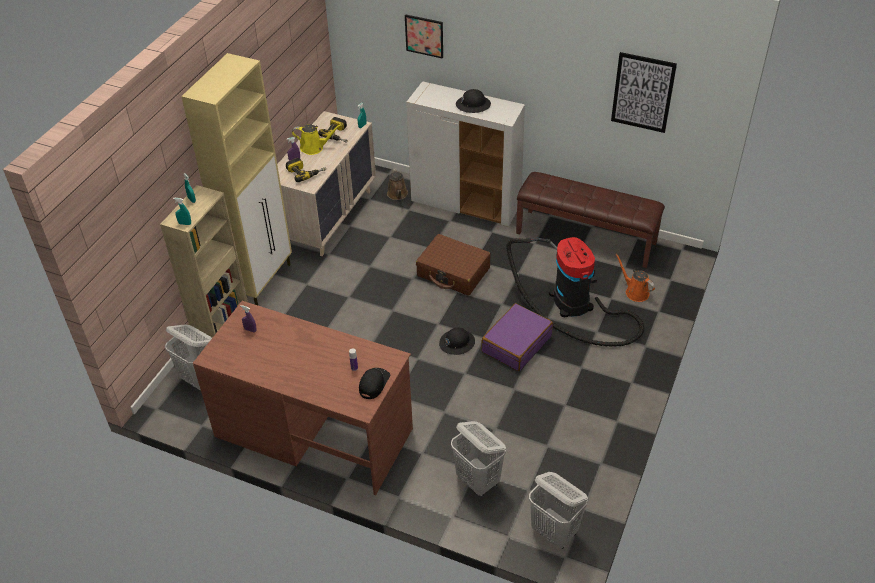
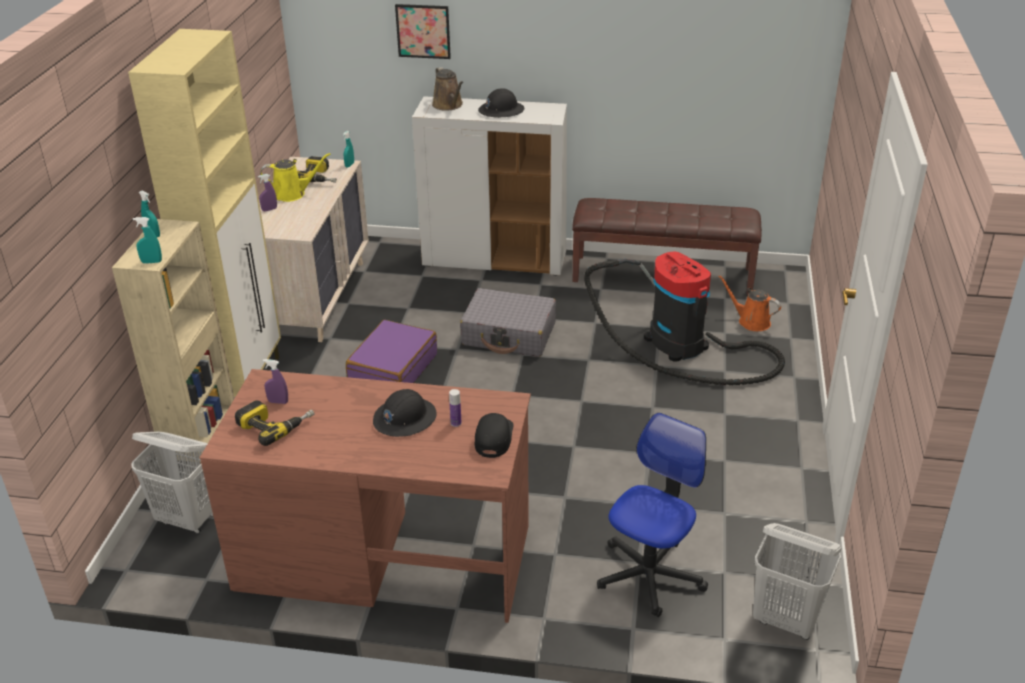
camera: 15 degrees left, 10 degrees down
(306, 172) = (290, 220): power drill -> power drill (275, 425)
(398, 195) = (401, 262): brown watering can -> brown watering can (449, 105)
(453, 272) = (509, 334): brown suitcase -> grey suitcase
(457, 343) = (547, 412): black hard hat -> black hard hat (404, 418)
(478, 481) = (649, 575): white laundry basket -> office chair
(516, 344) = (627, 401): purple suitcase -> purple suitcase (392, 369)
(643, 92) = (723, 59): picture -> none

